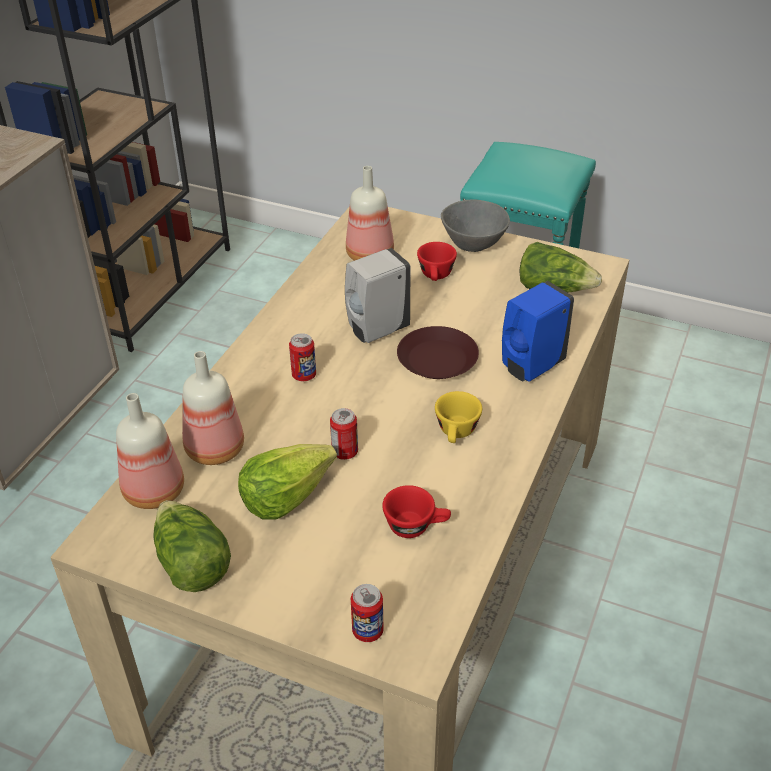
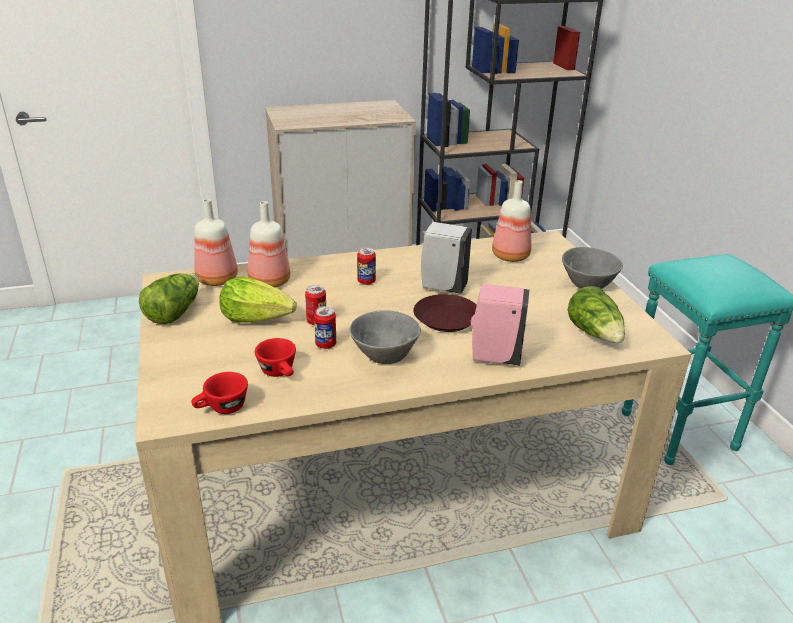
camera: 50 degrees right, 10 degrees down
(367, 631) = (172, 391): can -> can (326, 344)
(436, 276) = (529, 285): red cup -> red cup (222, 409)
(457, 433) = (384, 354): yellow cup -> grey bowl
(531, 367) = (493, 357): blue soap dispenser -> pink soap dispenser

